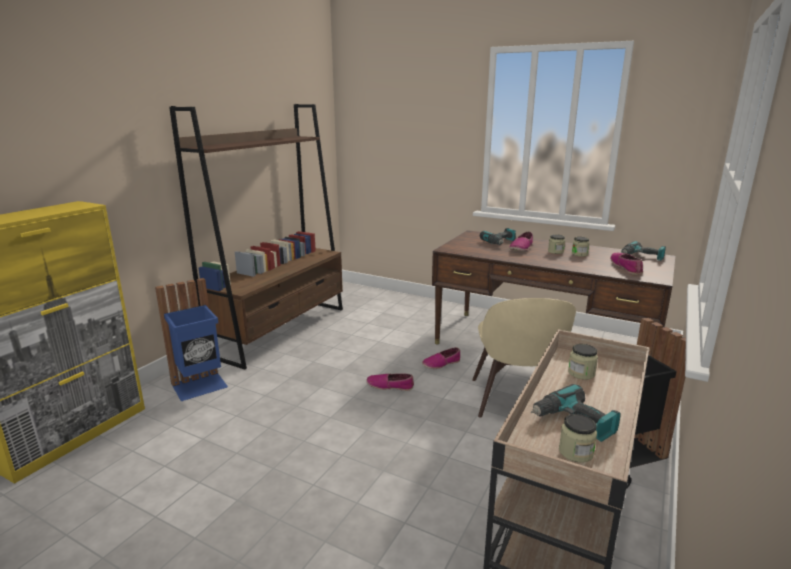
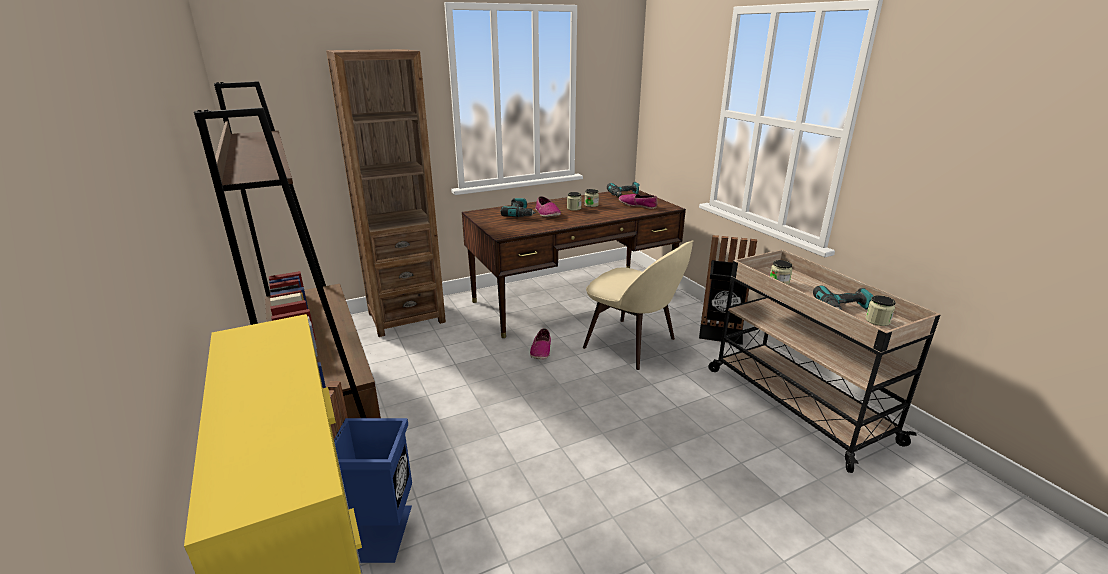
camera: 55 degrees left, 5 degrees up
(390, 386) = (546, 391): shoe -> none
(409, 304) = (406, 317): none -> brown bookcase

